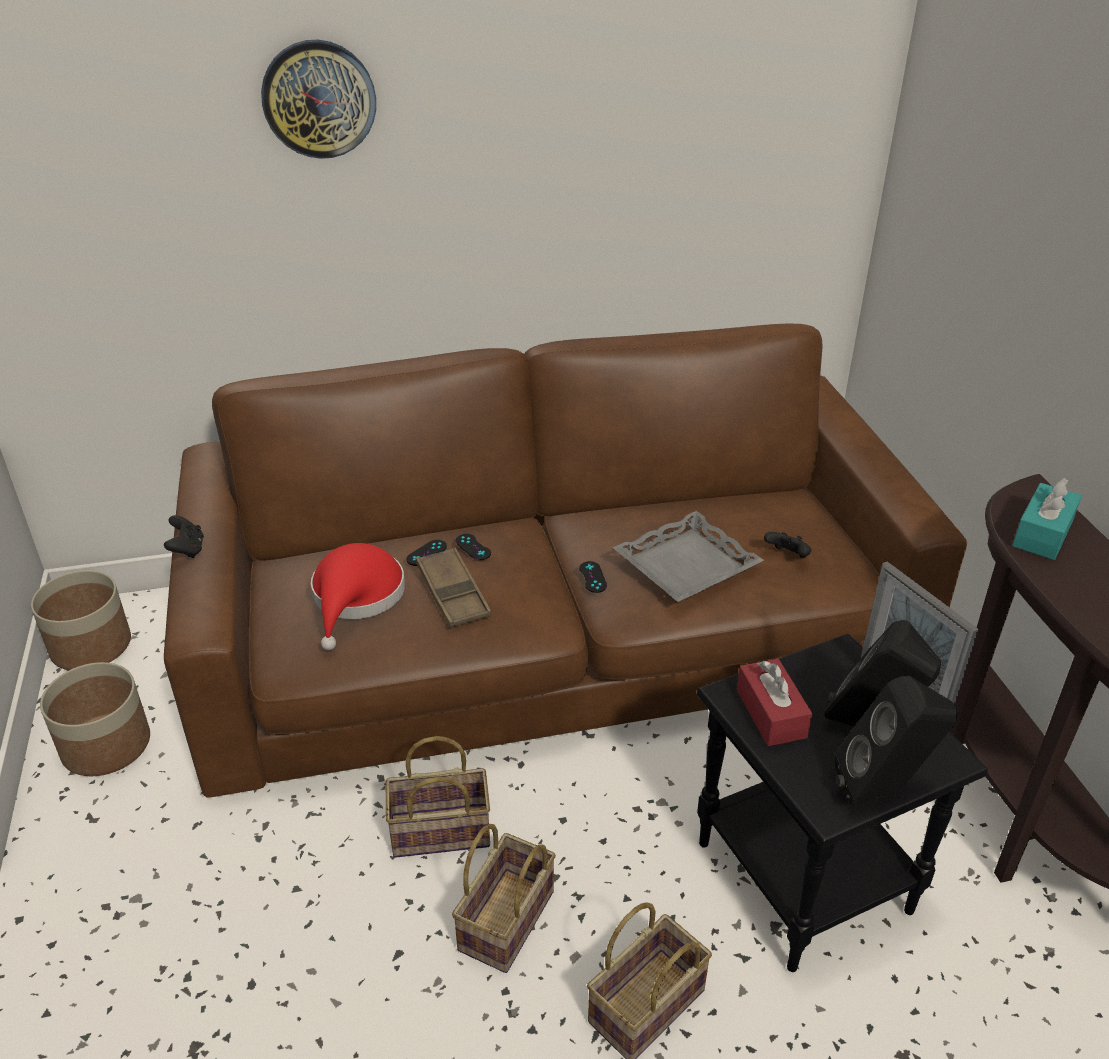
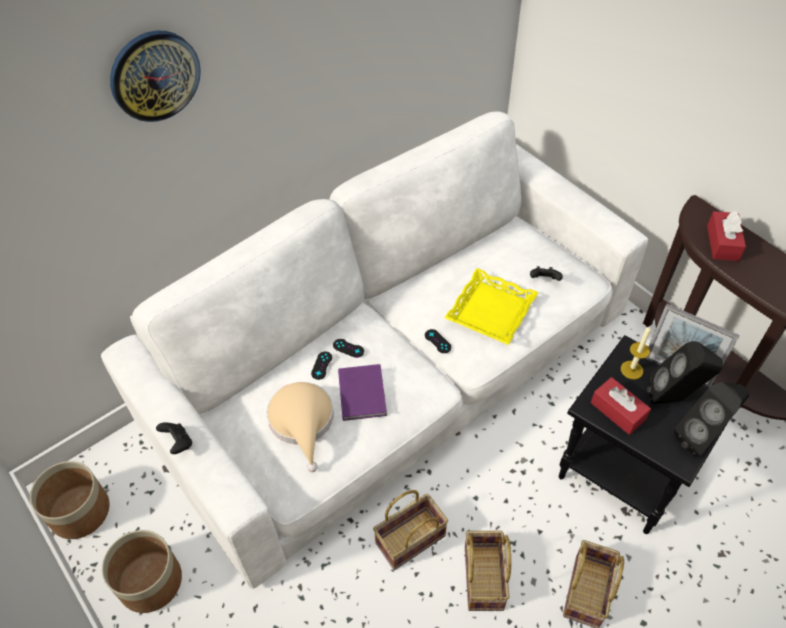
camera: 25 degrees left, 15 degrees up
(356, 598) = (302, 422): red hat -> beige hat
(453, 593) = (363, 392): brown tray -> purple book
(554, 636) = (393, 370): brown sofa -> white sofa
(686, 564) = (490, 310): grey tray -> yellow tray
(828, 674) = (631, 370): none -> candle
(1042, 534) = (722, 243): turquoise tissue box -> red tissue box

